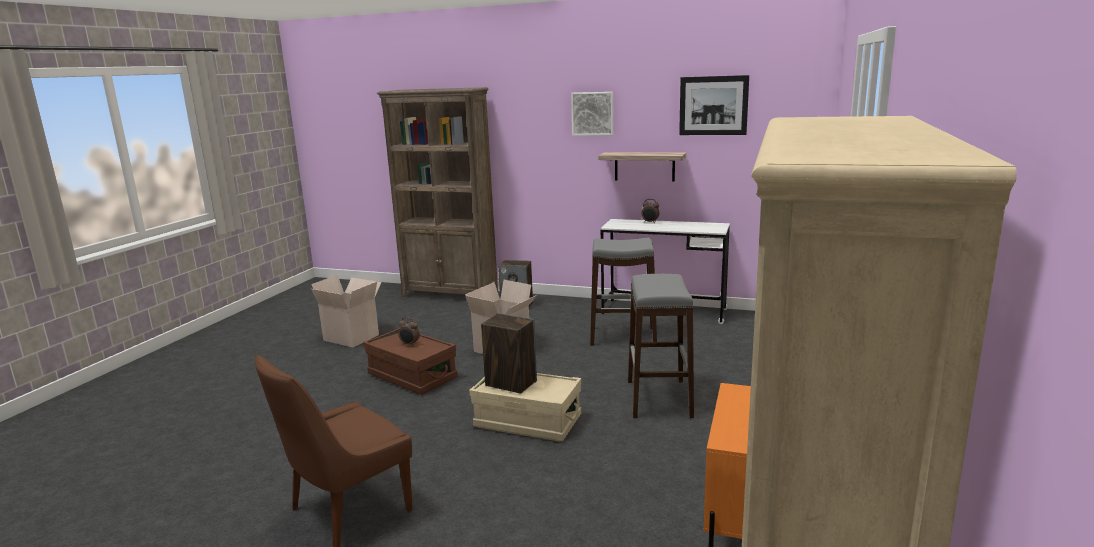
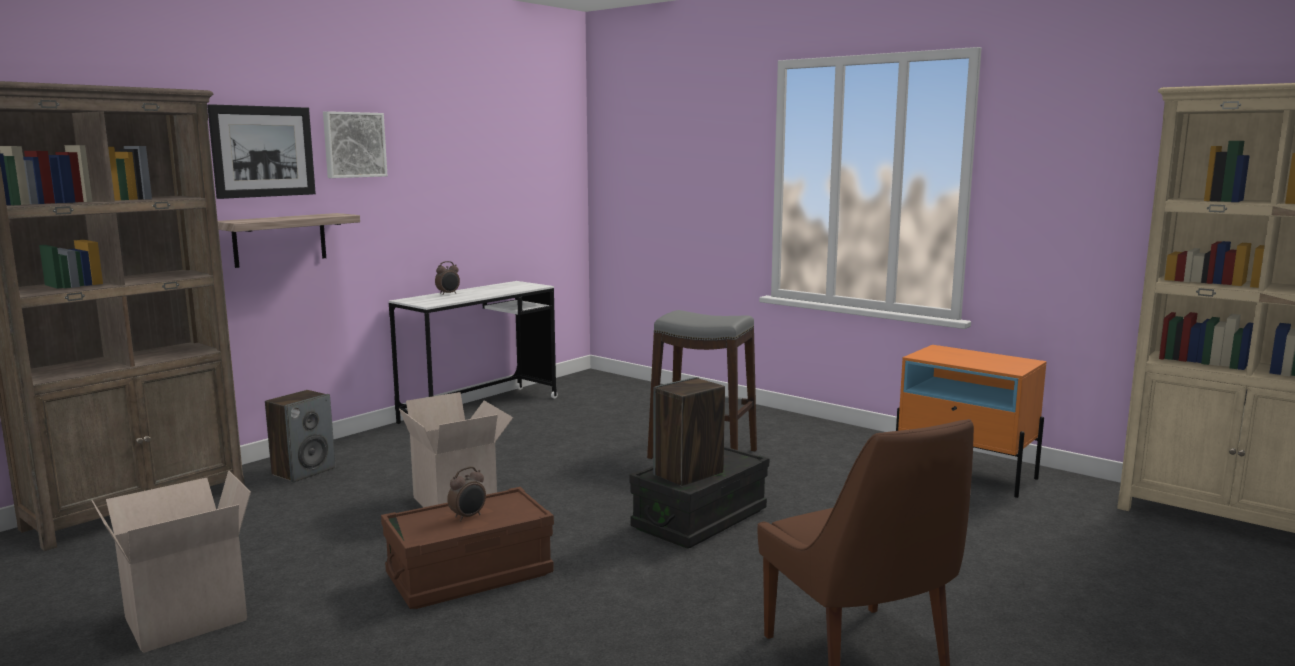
camera: 70 degrees left, 5 degrees down
(527, 422) = (700, 519): beige storage box -> black storage box
(622, 336) = (522, 439): grey stool -> none
(644, 166) = (423, 219): shelf -> shelf (280, 239)
(713, 105) = (490, 137): picture -> picture (263, 151)

